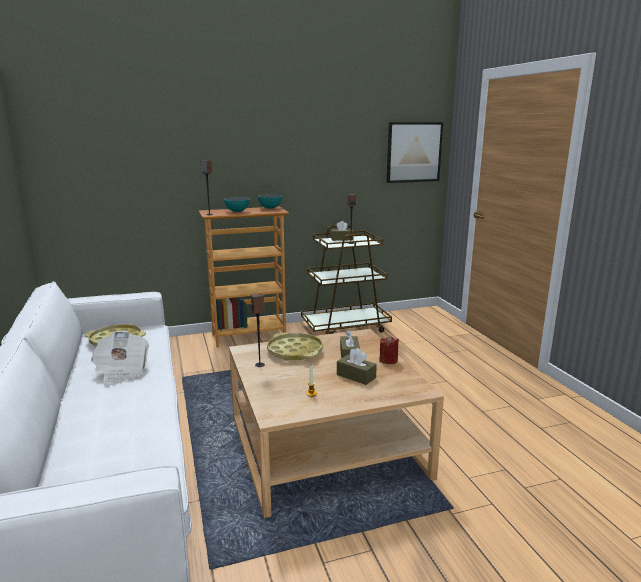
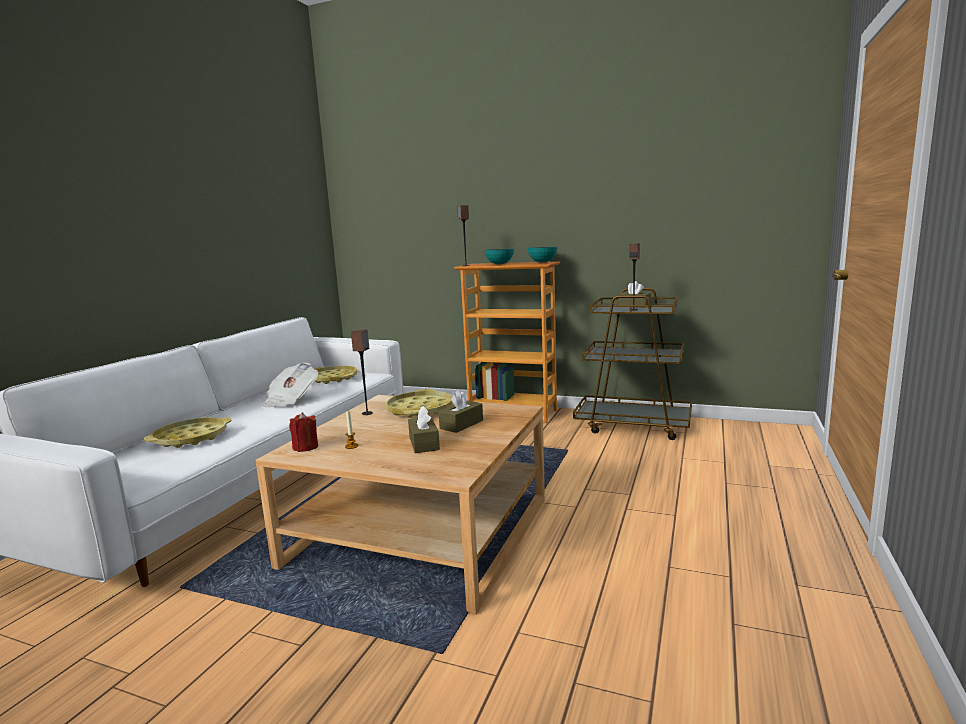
camera: 40 degrees right, 5 degrees down
(103, 436) = (191, 438): none -> yellow tray
(388, 360) = (490, 438): red candle -> red candle (305, 447)
(414, 152) = (765, 185): picture -> none

